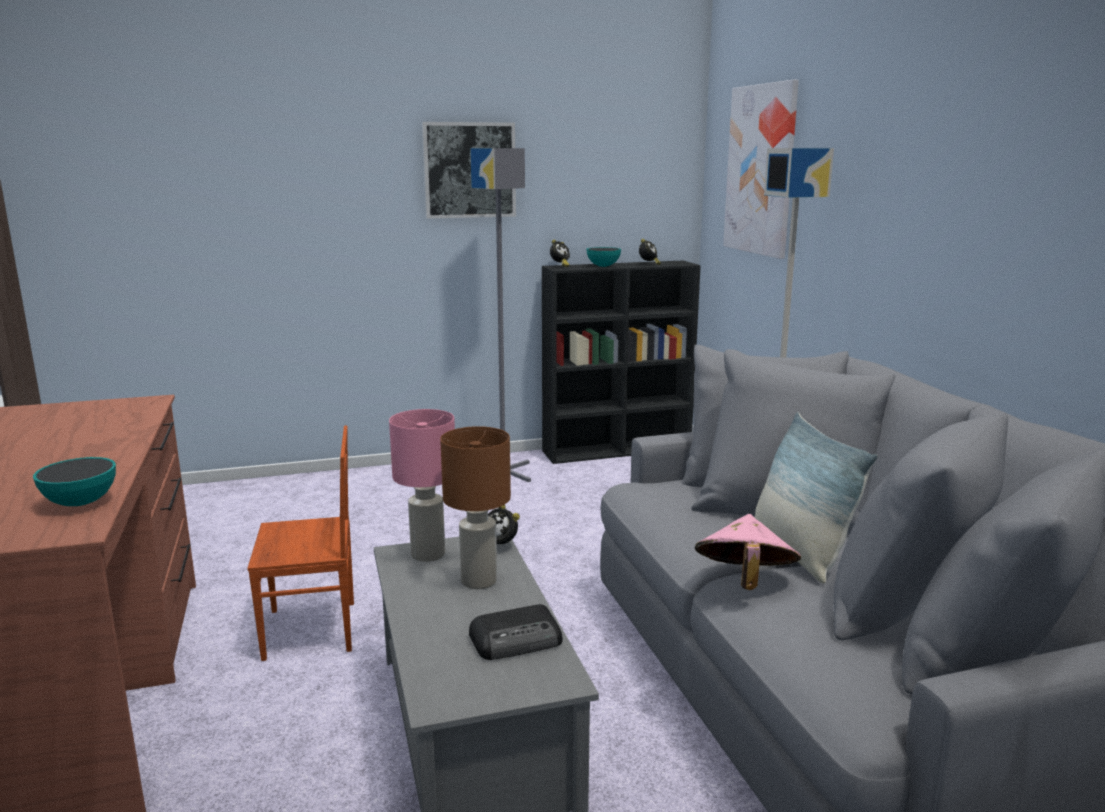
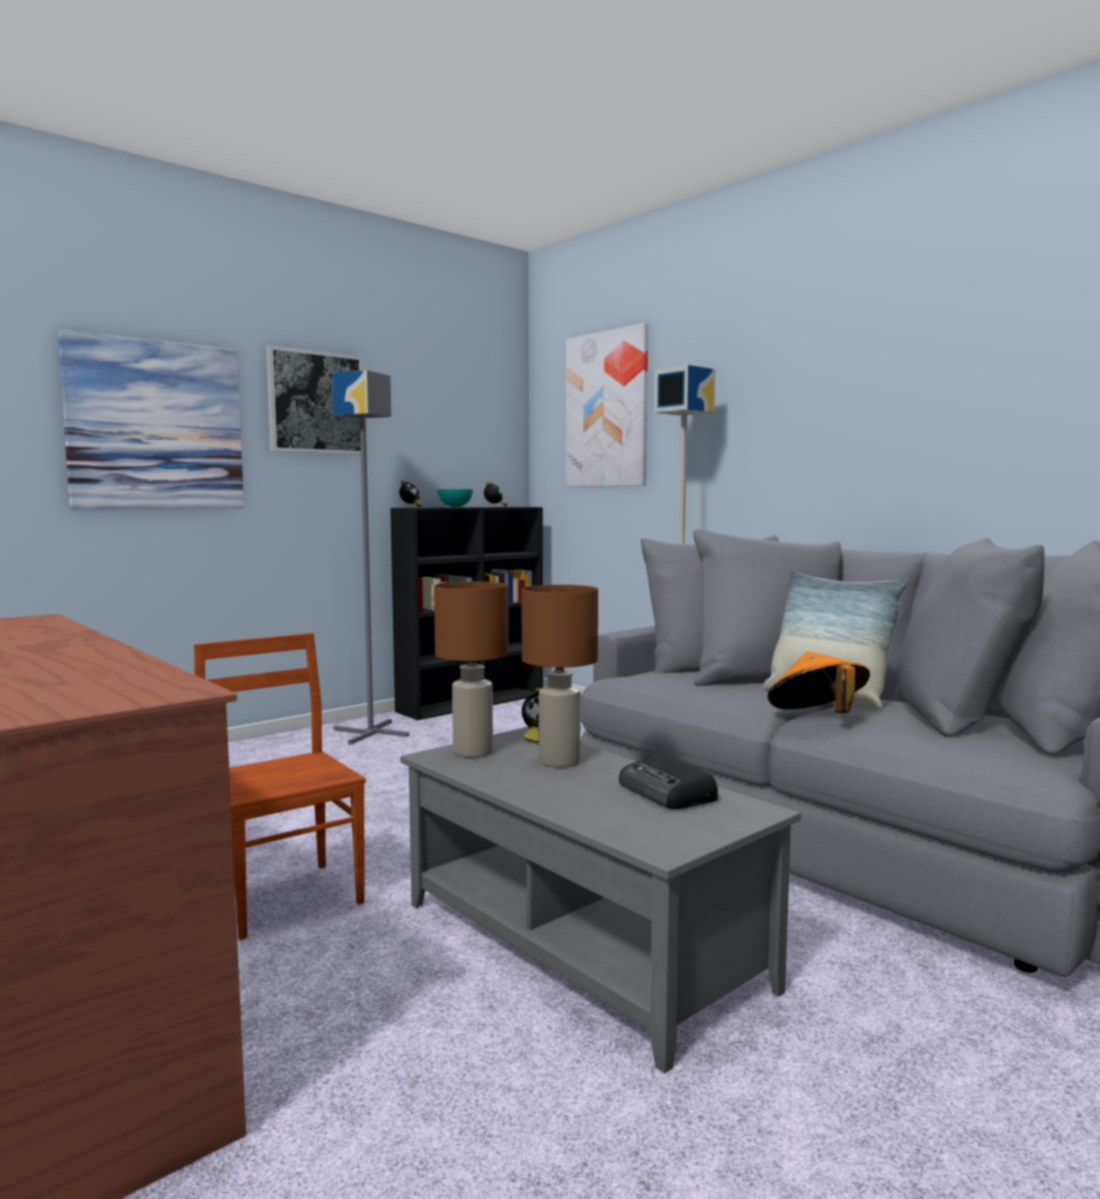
camera: 25 degrees left, 10 degrees down
(81, 503) = (127, 676): bowl -> none
(312, 631) = (287, 897): brown chair -> brown chair turned 90 degrees counterclockwise
(326, 202) = (156, 425): none -> picture
(428, 555) = (473, 752): pink table lamp -> brown table lamp
(518, 640) = (667, 792): radio -> radio turned 105 degrees clockwise
(744, 582) = (817, 718): pink hat -> orange hat

